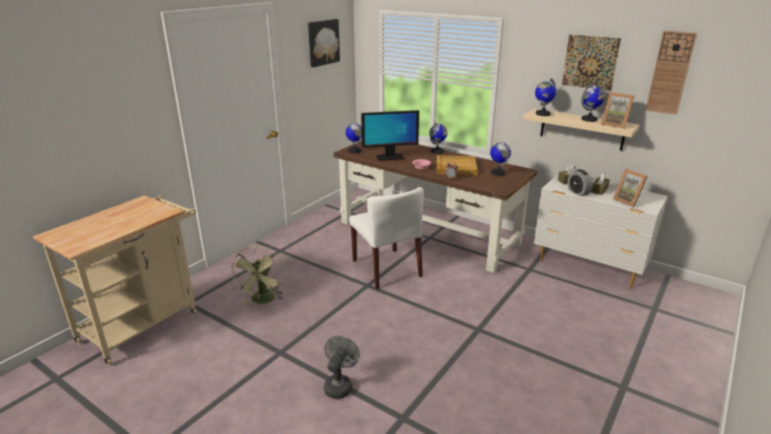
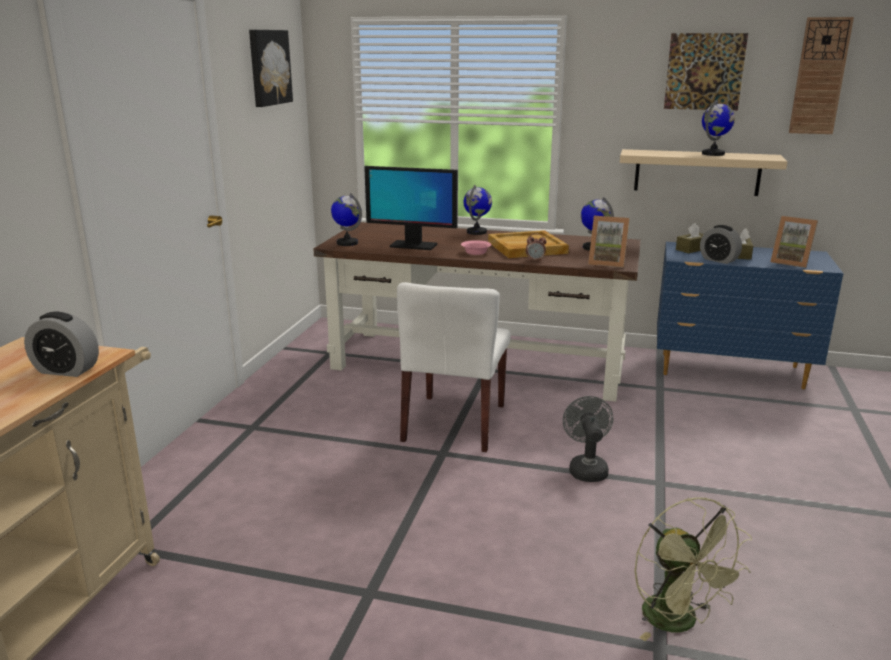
camera: 20 degrees left, 5 degrees down
(148, 217) = (66, 370): none -> alarm clock
(263, 301) = (277, 513): green fan -> green fan (679, 622)
(339, 385) = (516, 621): grey fan -> grey fan (586, 468)
(387, 268) = (454, 423): white chair -> white chair turned 60 degrees clockwise
(389, 157) = (413, 246): monitor -> monitor turned 45 degrees clockwise
(542, 114) = (644, 153): globe -> none
(589, 266) = (732, 371): white dresser -> blue dresser
(615, 124) = (754, 156): picture frame -> picture frame (607, 263)

